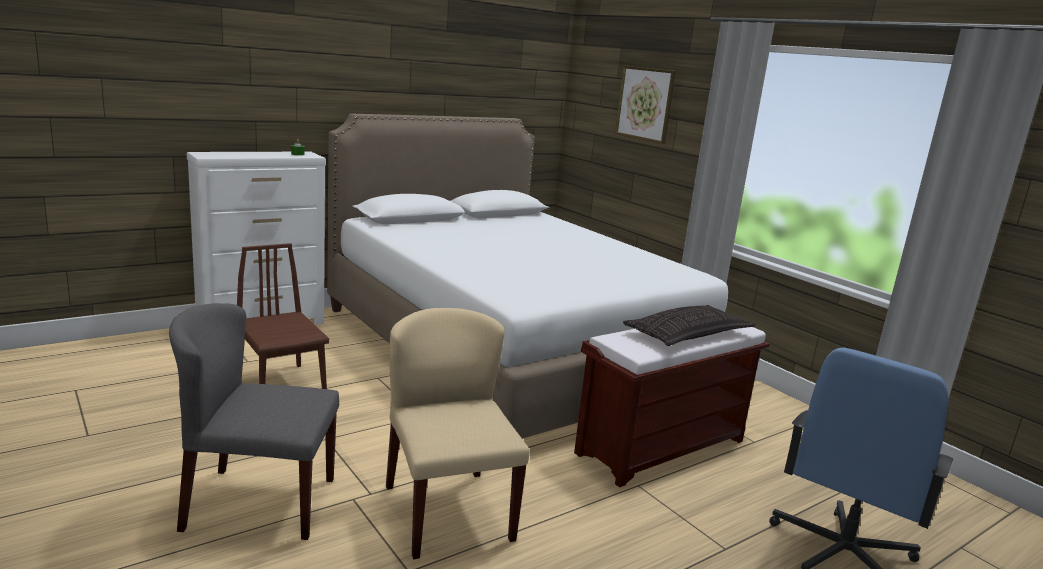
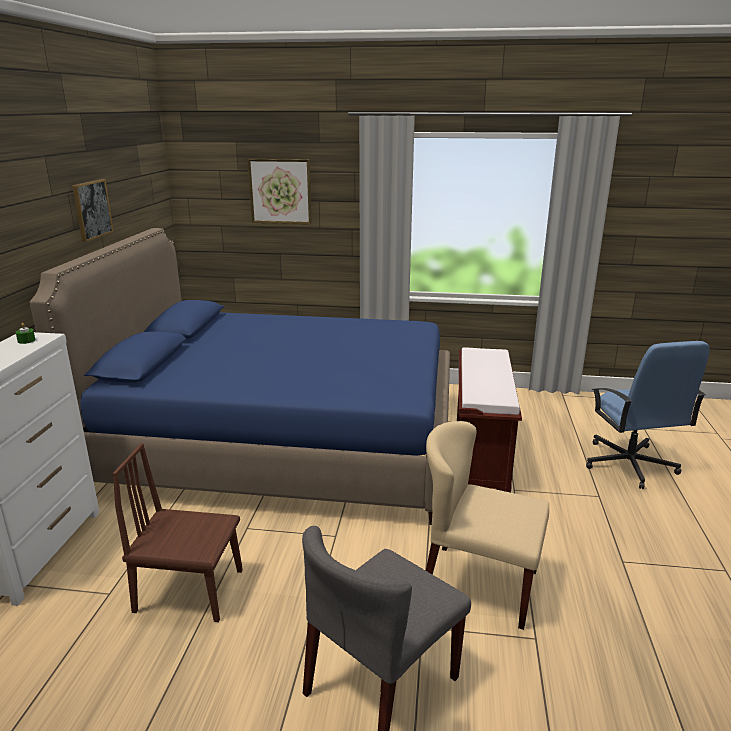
camera: 45 degrees left, 5 degrees up
(436, 81) = (92, 209): none -> picture
(510, 349) = (284, 443): white bed -> blue bed
(688, 334) = (490, 371): pillow -> none

